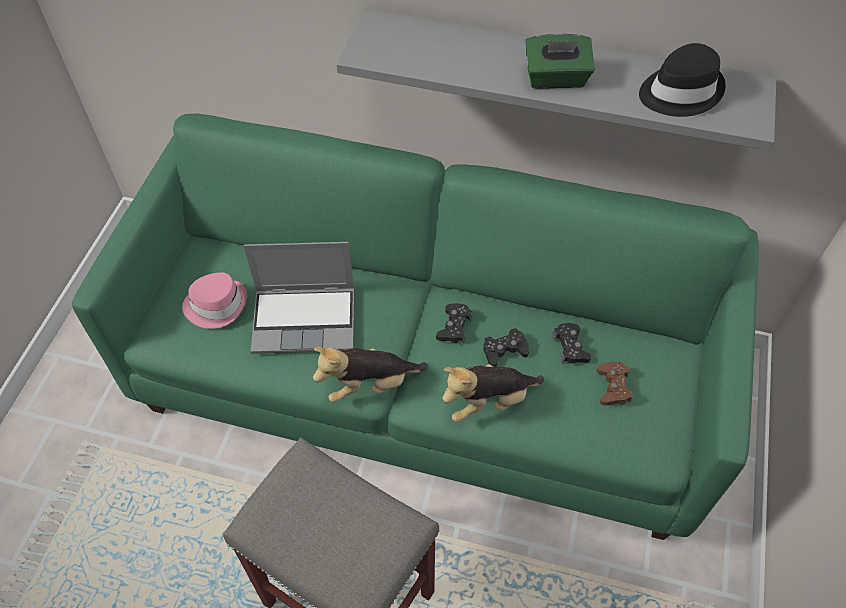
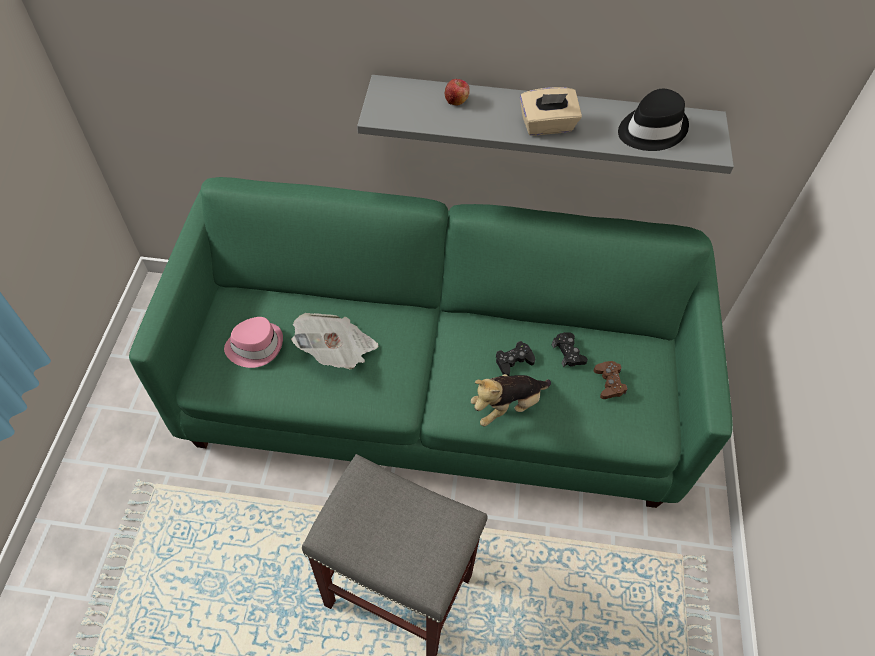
camera: 10 degrees left, 0 degrees up
(306, 320) = (337, 351): laptop -> newspaper
(370, 385) = (402, 402): plush toy -> none
(454, 327) = (467, 345): black game controller -> none
(455, 43) = (456, 101): none -> apple
(555, 79) = (547, 126): green tissue box -> beige tissue box

